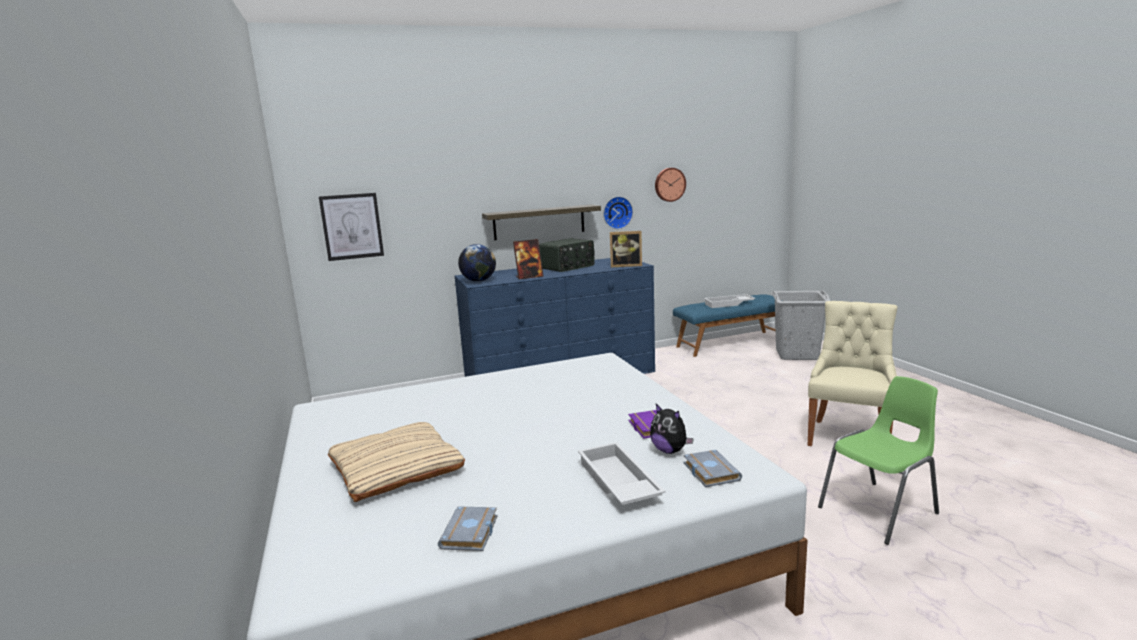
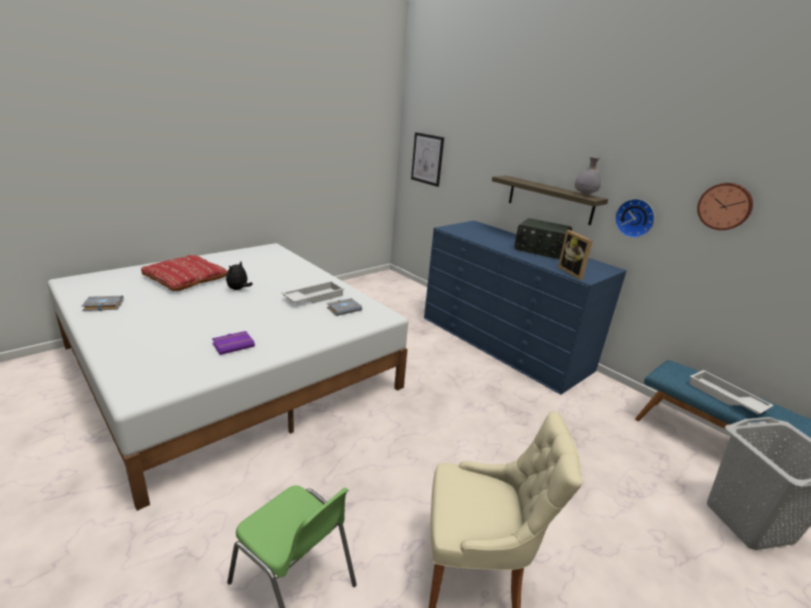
camera: 65 degrees right, 10 degrees up
(396, 468) = (186, 278): beige pillow -> red pillow
(478, 281) = (457, 228): globe -> none
(529, 277) = (484, 241): picture frame -> none
(579, 206) = (584, 195): none -> grey vase
(617, 482) = (145, 339): white tray -> white tray (313, 297)
(670, 450) = (190, 355): plush toy -> plush toy (238, 289)
(709, 472) = (150, 372): grey book -> grey book (344, 309)

